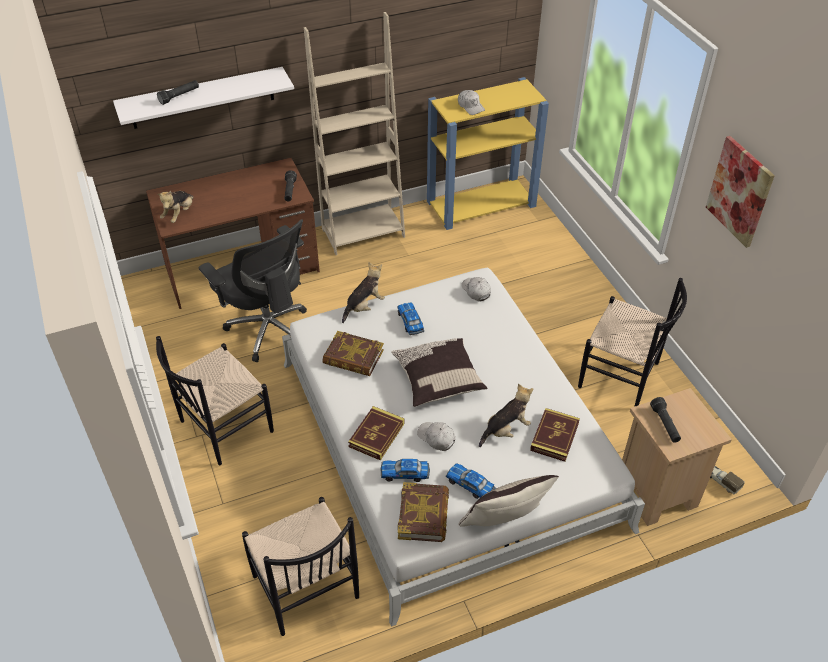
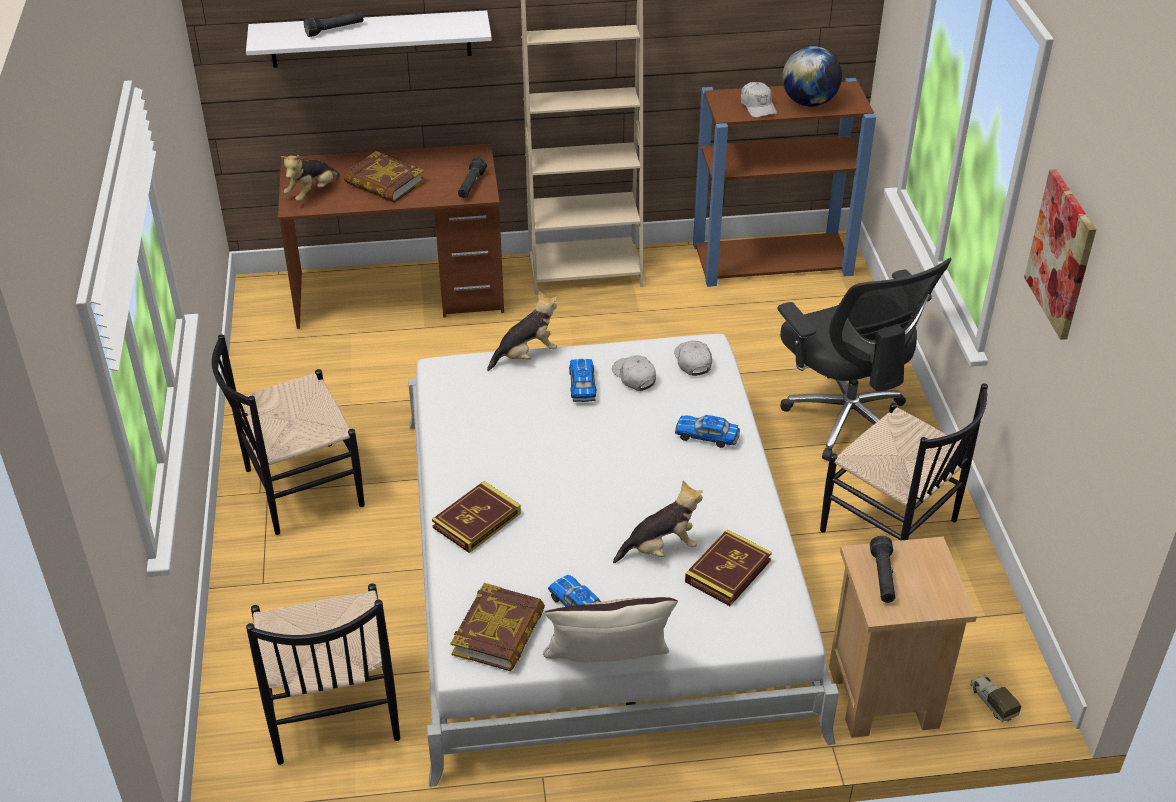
camera: 15 degrees right, 5 degrees down
(268, 329) = (406, 374): office chair -> office chair (846, 419)
(353, 358) = (484, 417): book -> book (384, 183)
(405, 473) = (495, 575): toy car -> toy car (707, 436)
(436, 438) = (557, 540): white cap -> white cap (634, 377)
(438, 379) = (590, 466): pillow -> none
(482, 204) = (773, 259): yellow bookcase -> brown bookcase
(502, 99) = (809, 102): none -> globe

